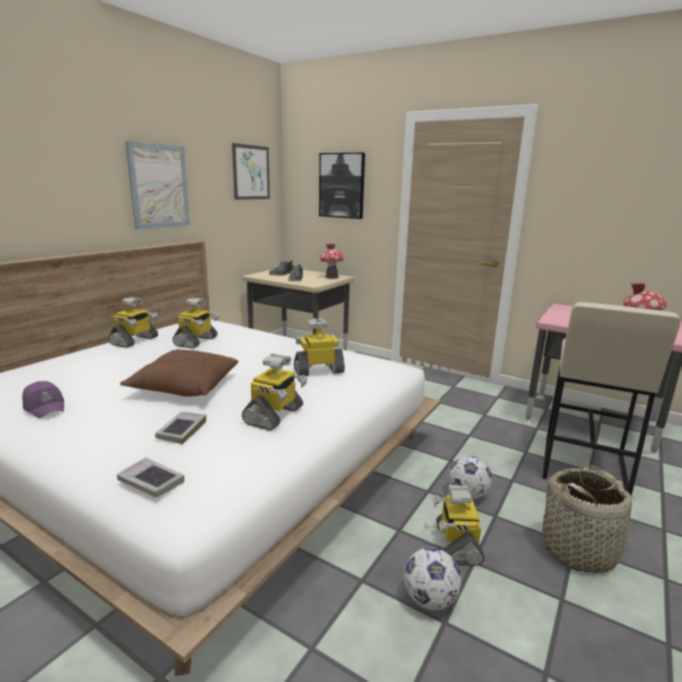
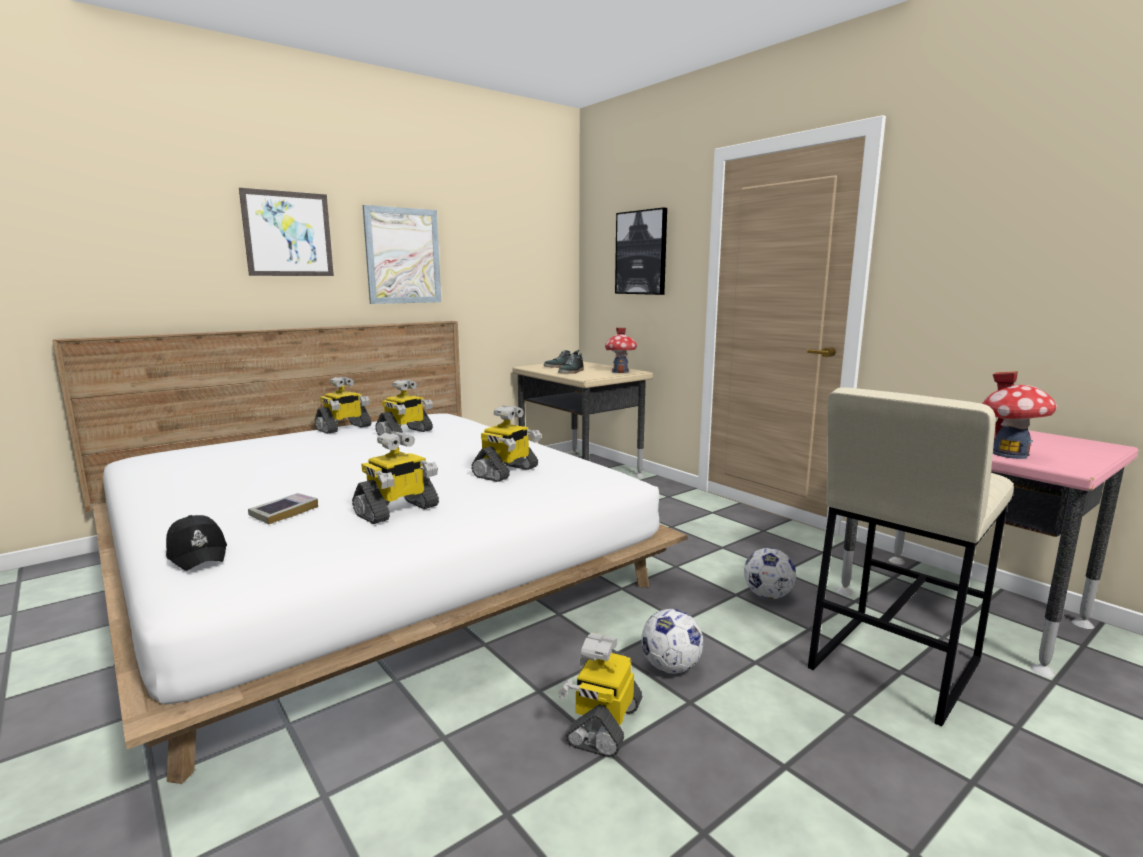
camera: 20 degrees right, 5 degrees down
(45, 406) = (190, 477): purple cap -> none
(151, 482) = (198, 554): book -> black cap
(184, 387) = (337, 474): brown pillow -> none
(251, 172) = (531, 241): picture -> picture (288, 234)
(318, 370) = (506, 472): toy robot -> toy robot turned 120 degrees clockwise
(429, 599) = (510, 781): football -> football (767, 596)
(579, 550) = (788, 775): basket -> none

